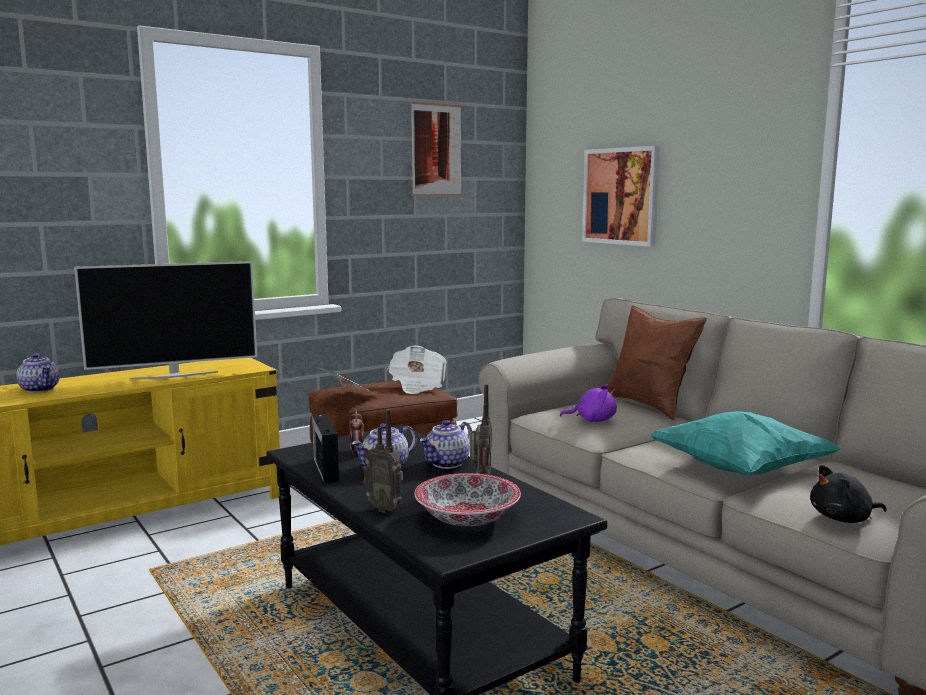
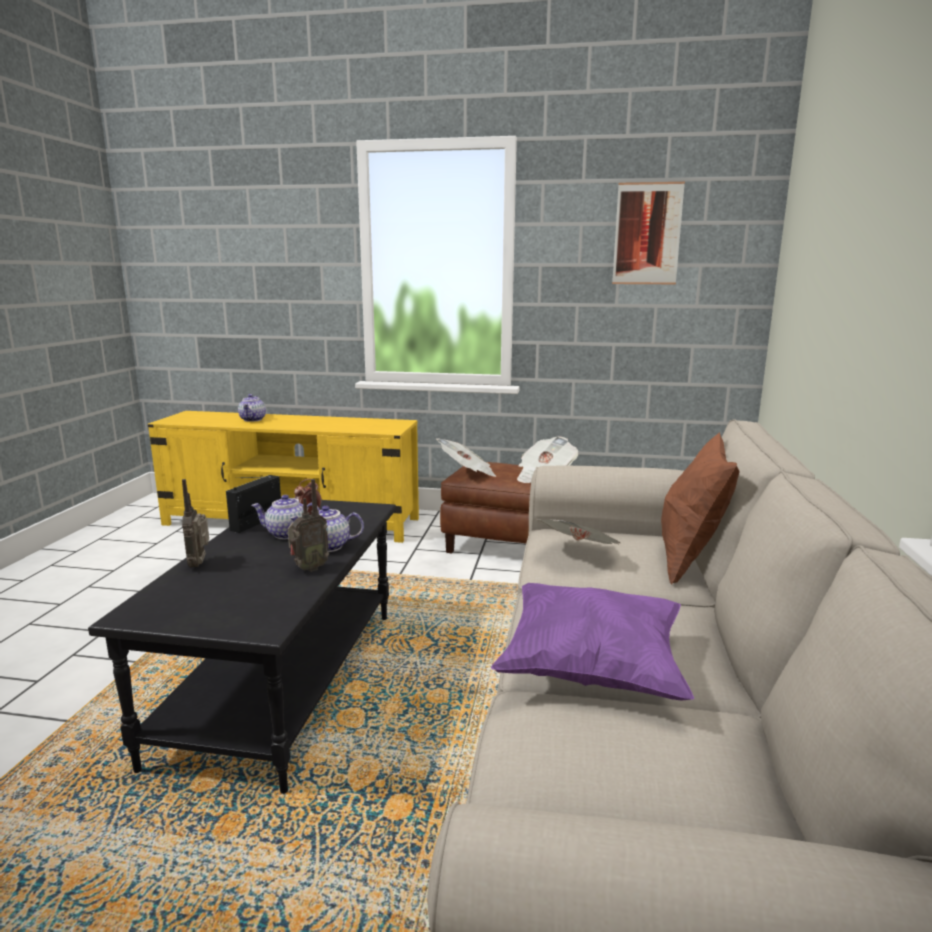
camera: 45 degrees right, 5 degrees up
(174, 375) = (334, 426): television -> none
(468, 518) = (212, 595): bowl -> none
(592, 420) = (579, 554): purple plush toy -> newspaper
(621, 196) = (826, 288): picture -> none
(739, 470) = (592, 670): turquoise pillow -> purple pillow
(843, 519) = (523, 785): black plush toy -> none

